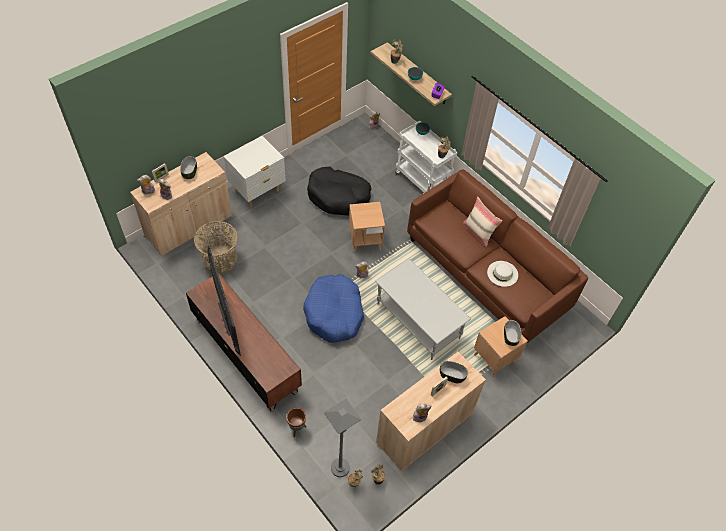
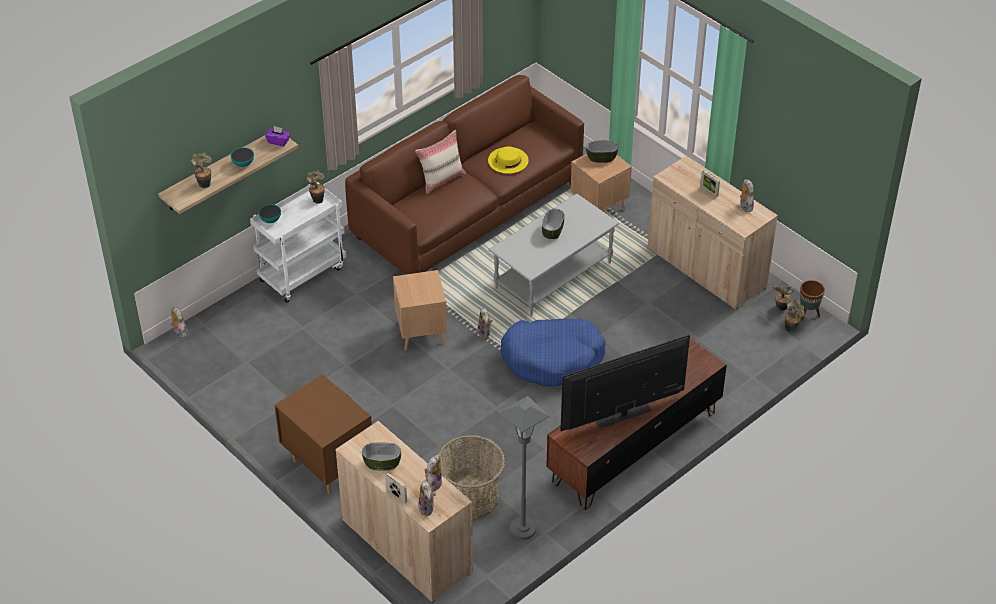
camera: 90 degrees left, 10 degrees down
(257, 191) = (328, 466): white nightstand -> brown nightstand
(297, 428) = (732, 384): brown planter -> brown planter (808, 314)
(338, 196) = (336, 366): black dog bed -> none
(340, 468) = (774, 341): grey floor lamp -> grey floor lamp (523, 529)
(452, 375) = (687, 181): bowl -> bowl (553, 231)
(502, 273) = (508, 160): white hat -> yellow hat

